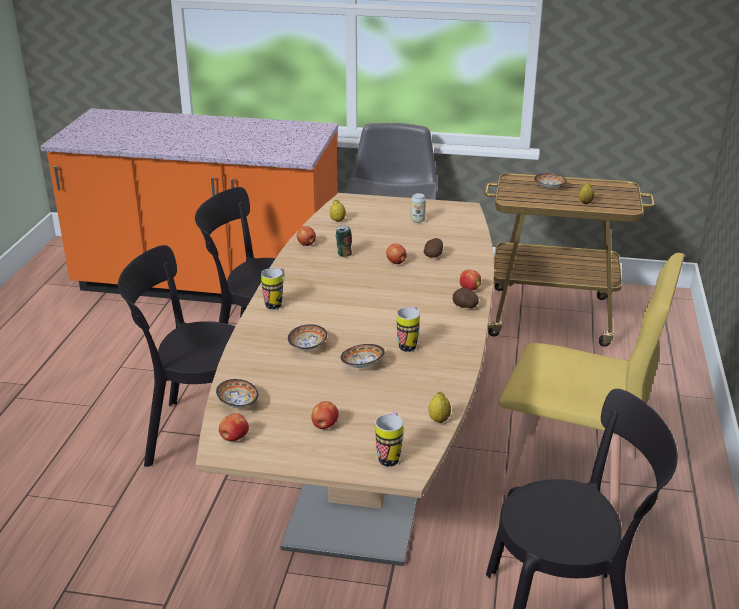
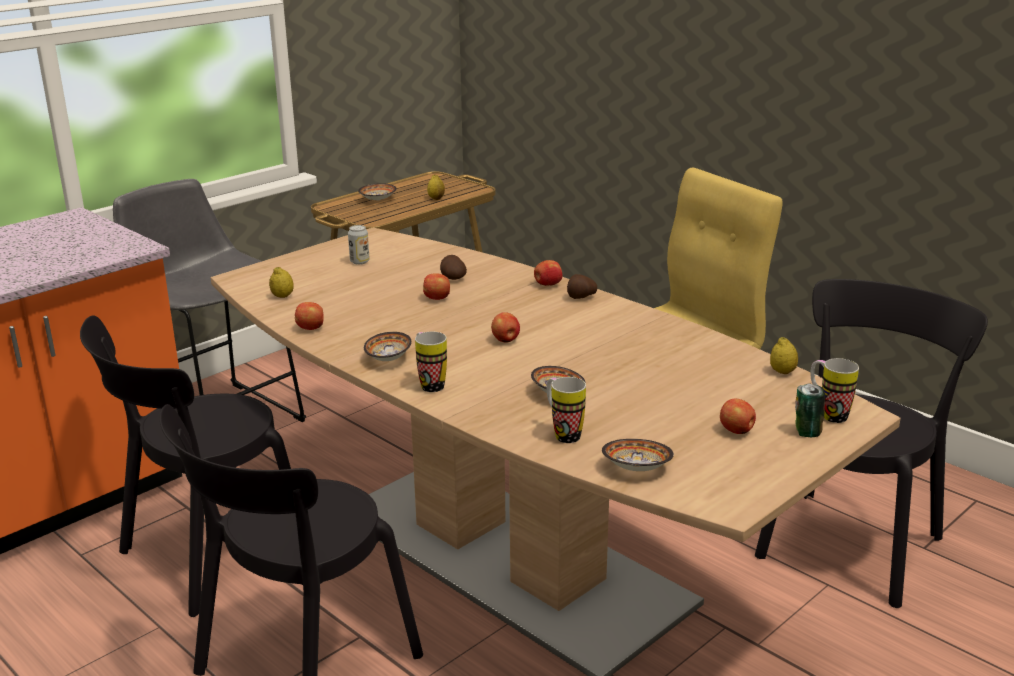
camera: 55 degrees left, 5 degrees down
(234, 438) = (711, 491): apple -> apple (505, 340)
(344, 254) = (371, 316): can -> can (806, 432)
(362, 365) = (634, 377): bowl -> bowl (388, 359)
(409, 344) = (621, 343): mug -> mug (562, 433)

